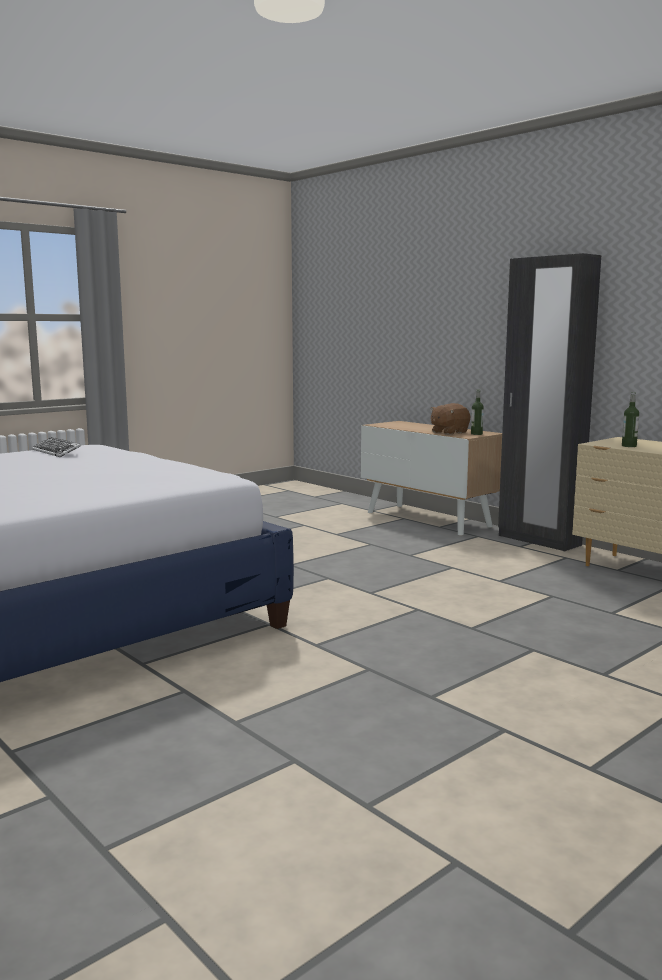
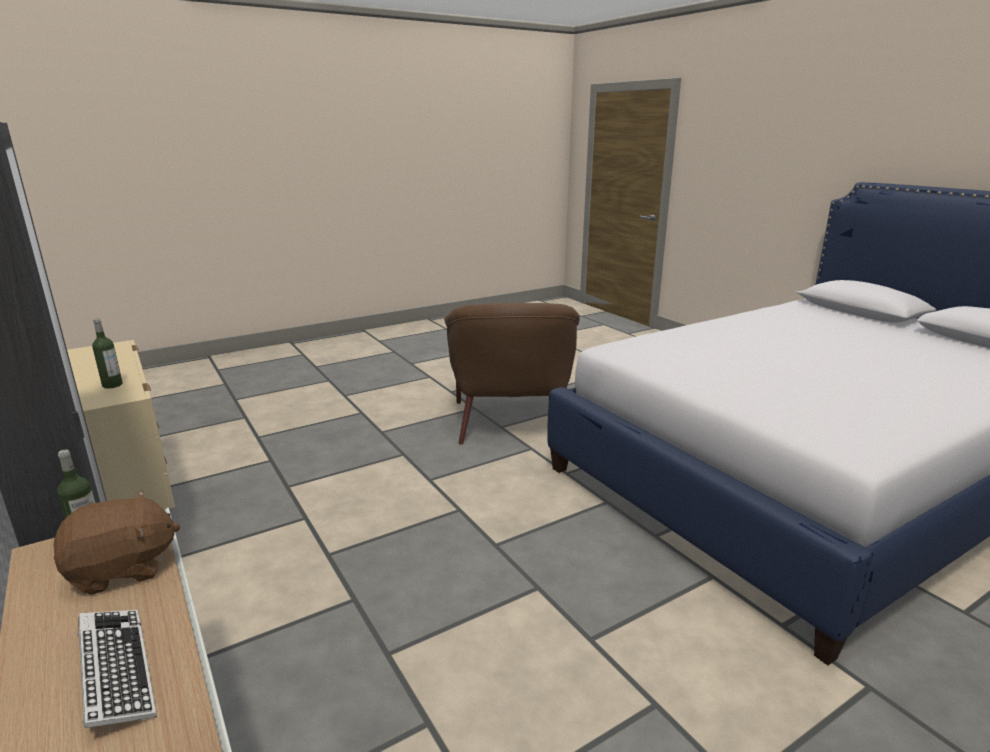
camera: 170 degrees left, 10 degrees up
(57, 452) = (865, 419): keyboard -> keyboard (116, 672)
(357, 678) = (511, 421): none -> brown armchair

